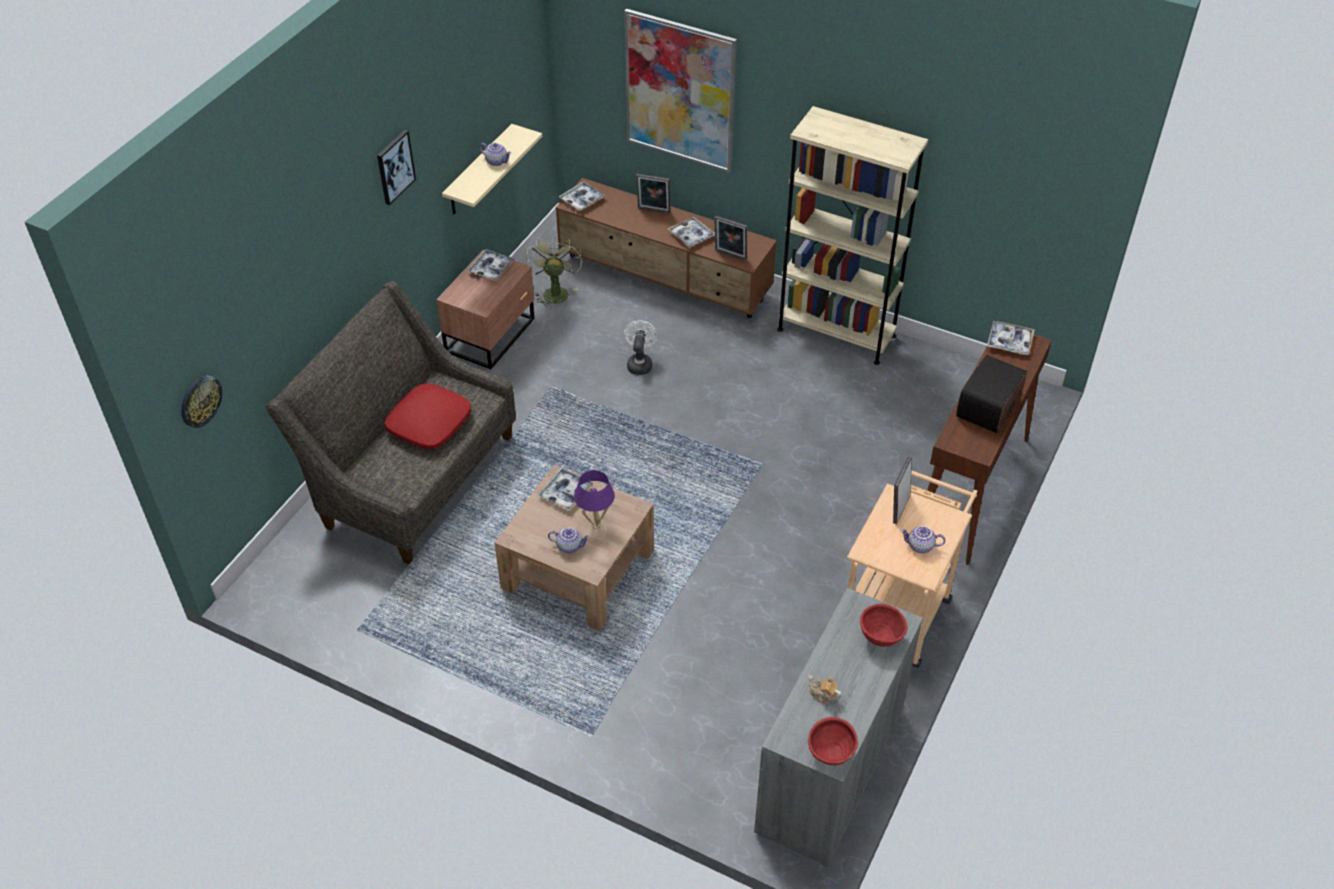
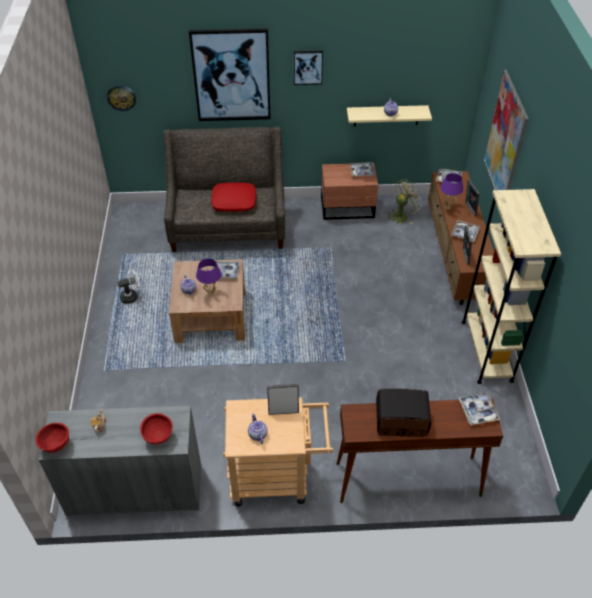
camera: 60 degrees right, 0 degrees up
(320, 249) = (231, 76): none -> picture
(634, 227) = (448, 207): none -> purple table lamp
(640, 363) = (379, 273): white fan -> white fan (132, 296)

